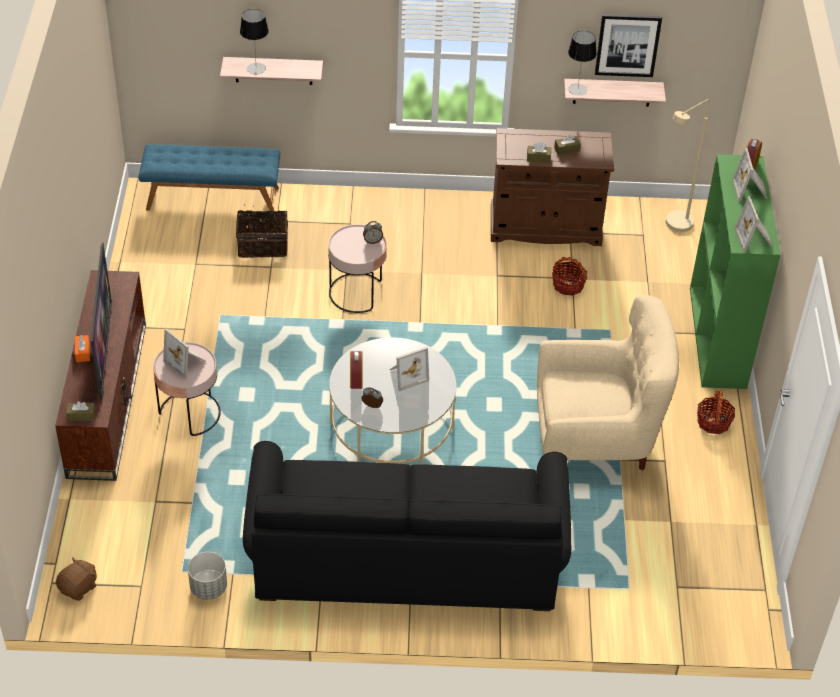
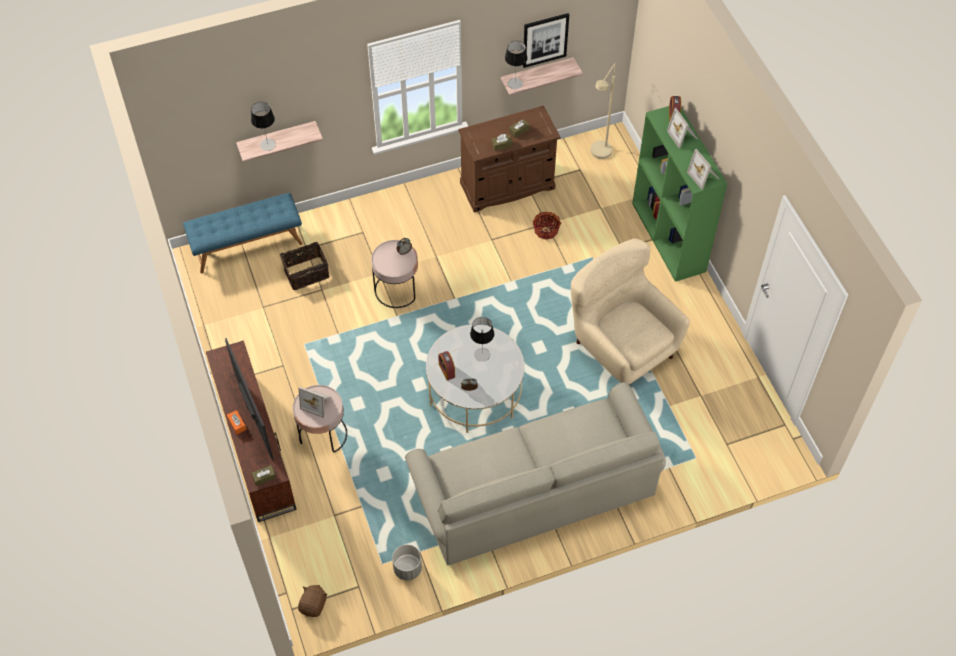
camera: 20 degrees left, 10 degrees up
(405, 556) = (534, 491): black sofa -> beige sofa
(407, 375) = (482, 354): picture frame -> table lamp
(596, 436) = (621, 347): beige armchair -> beige armchair turned 105 degrees counterclockwise
(713, 422) = (695, 307): basket -> none

